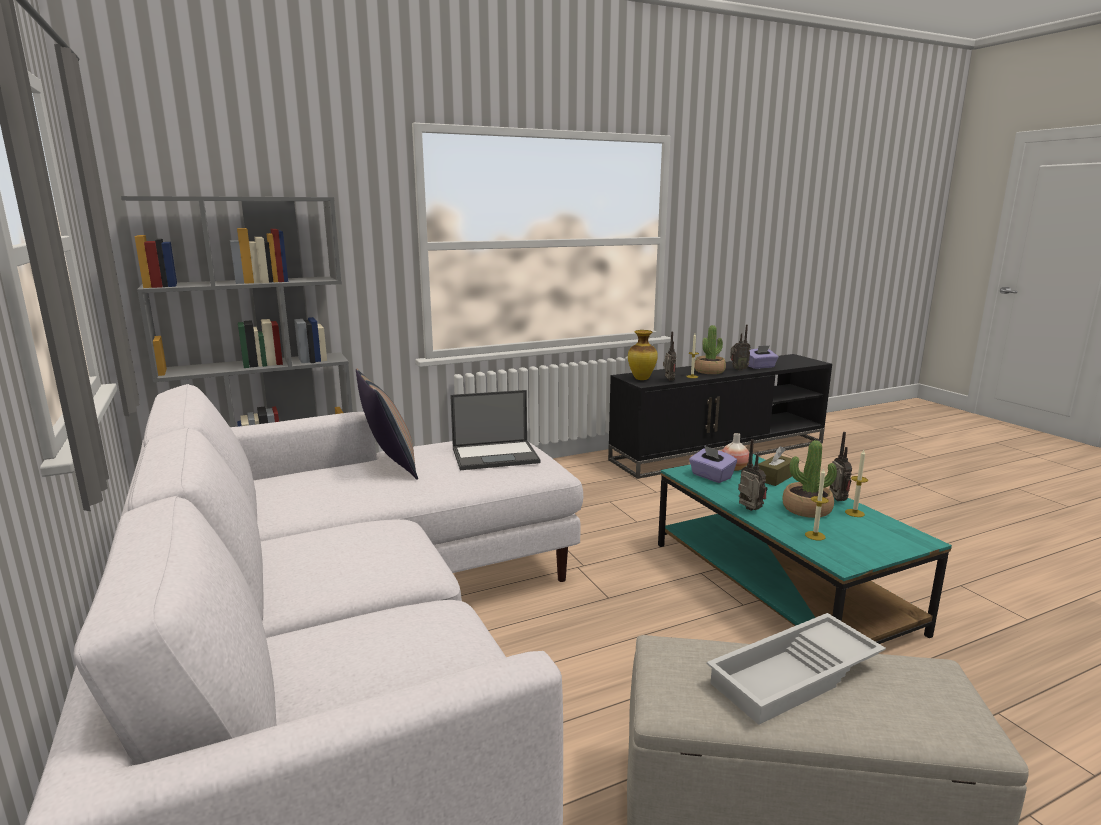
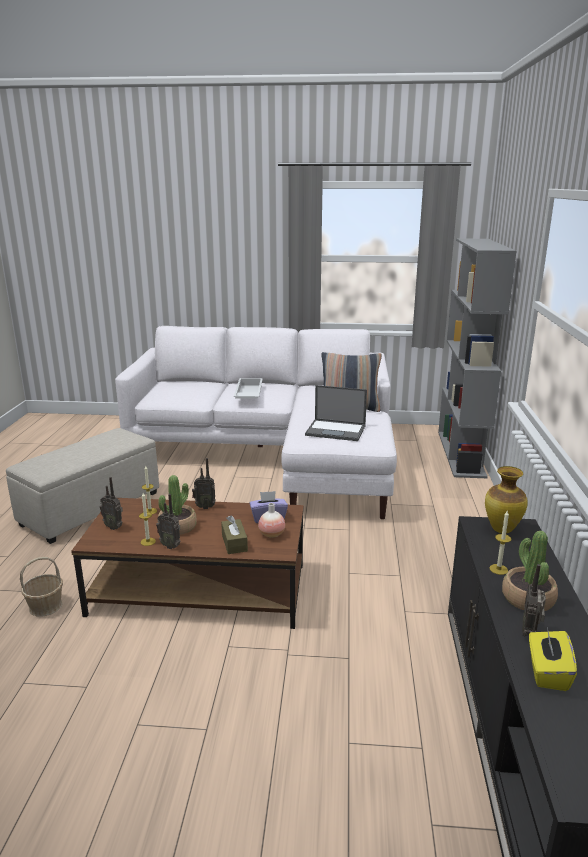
camera: 120 degrees right, 5 degrees up
(496, 455) = (336, 430): laptop -> laptop turned 90 degrees counterclockwise
(668, 380) = (484, 544): radio -> radio (114, 527)
(760, 367) = (547, 672): purple tissue box -> yellow tissue box
(778, 585) = (199, 589): turquoise coffee table -> brown coffee table
(796, 677) = (89, 450): white tray -> white tray (248, 394)
(977, 676) = (46, 606): none -> basket

